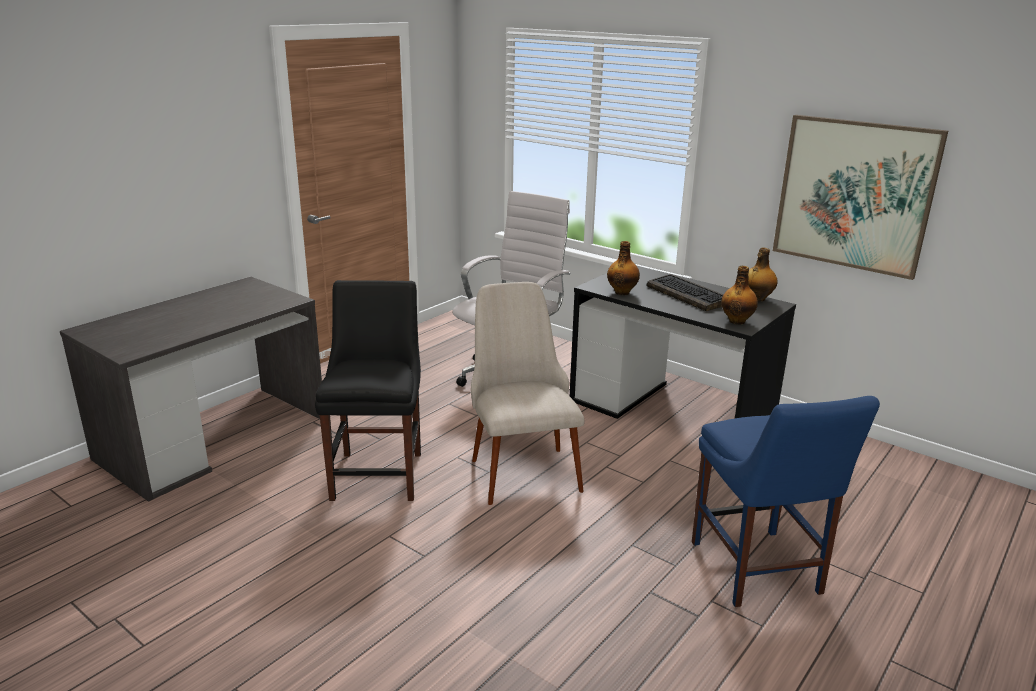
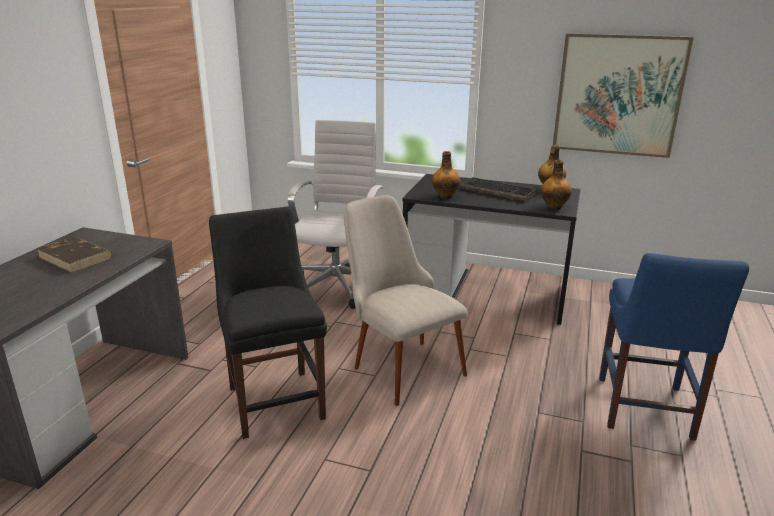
camera: 20 degrees left, 0 degrees up
(225, 304) = (75, 258): none -> brown book
(757, 571) = (644, 410): blue chair -> blue chair turned 45 degrees clockwise

